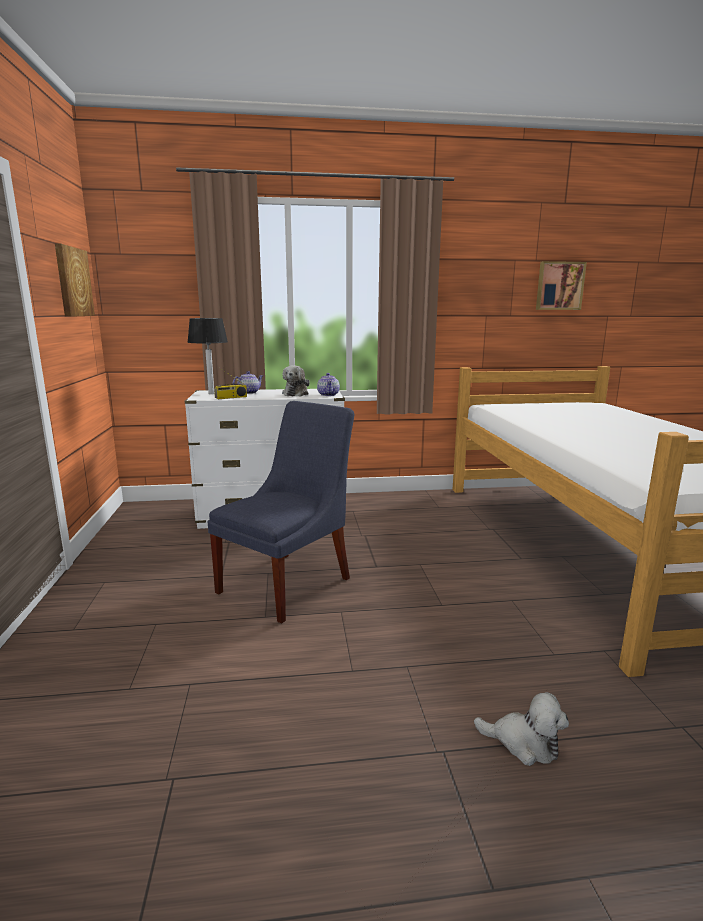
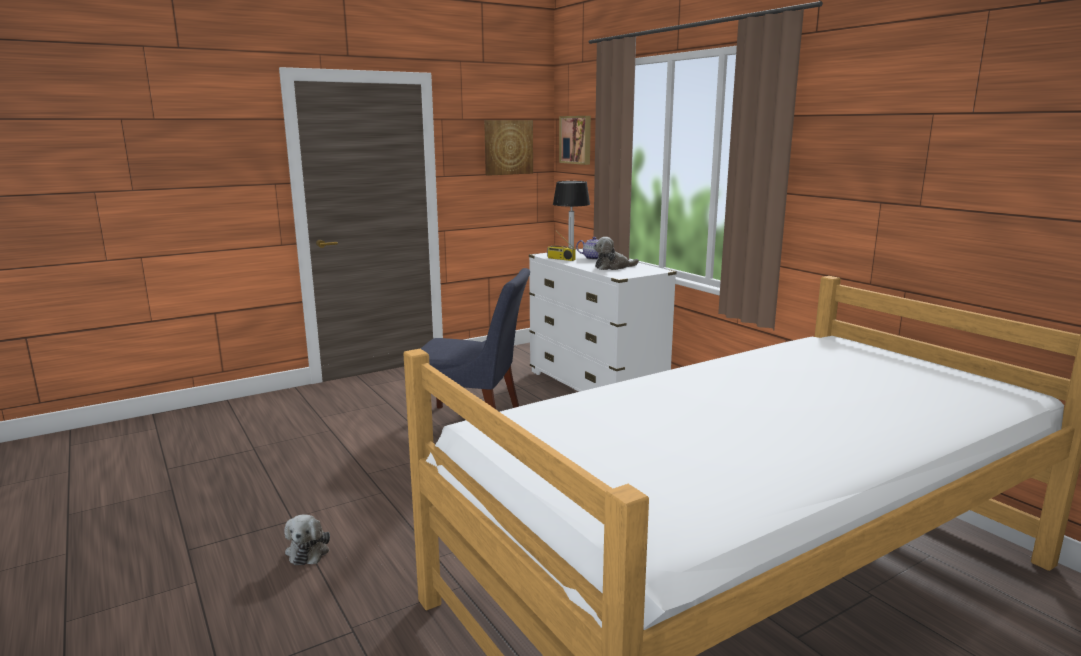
camera: 65 degrees right, 0 degrees up
(328, 395) = (626, 274): teapot -> none
(559, 286) = (1014, 159): picture -> picture (576, 139)

